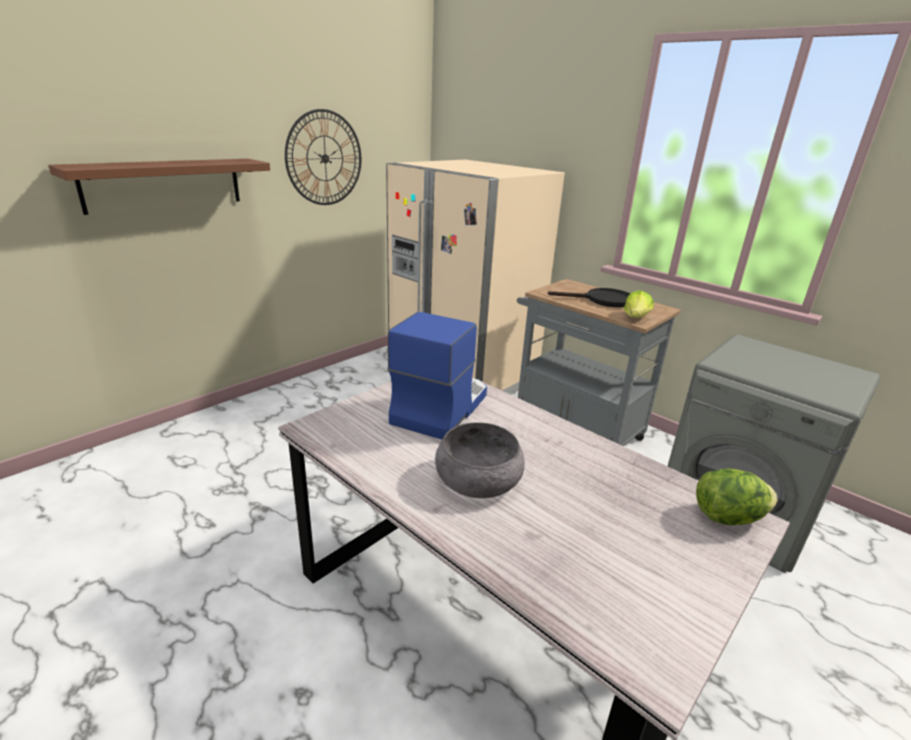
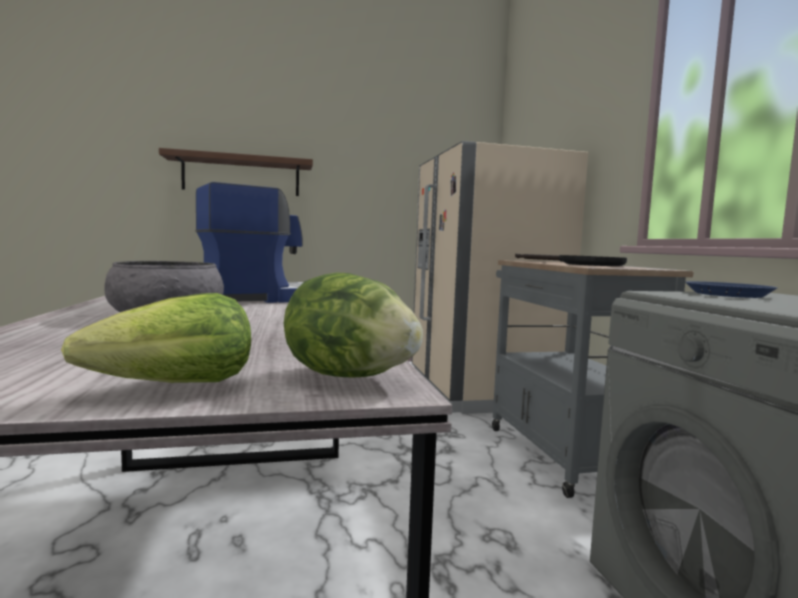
camera: 35 degrees right, 20 degrees down
(324, 158) = (381, 171): wall clock -> none
(636, 318) = (596, 266): lettuce -> lettuce (176, 387)
(741, 355) = (729, 295): none -> blue plate

